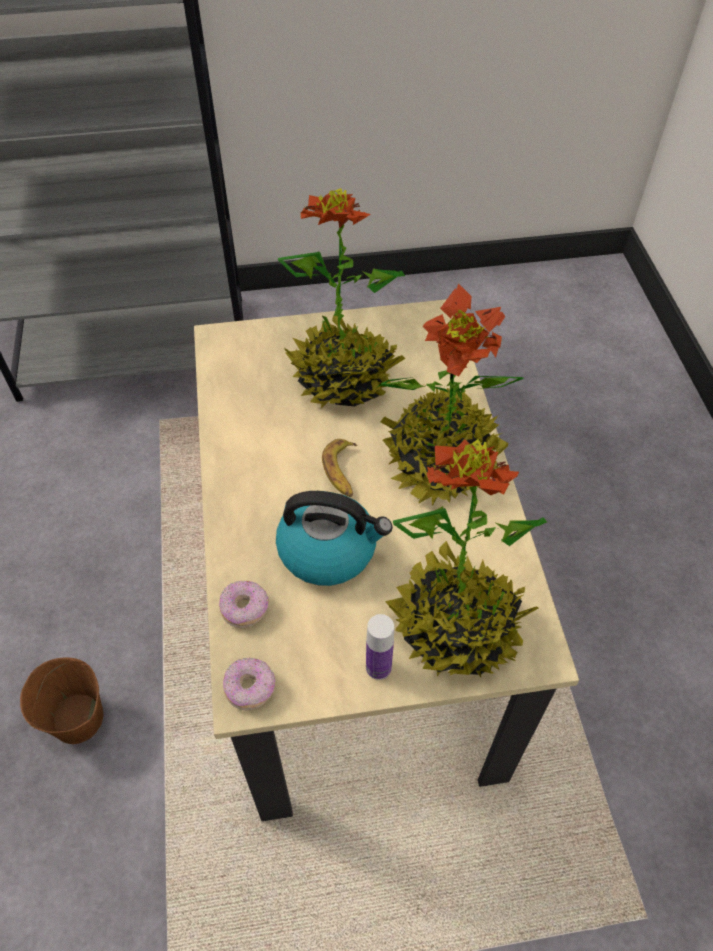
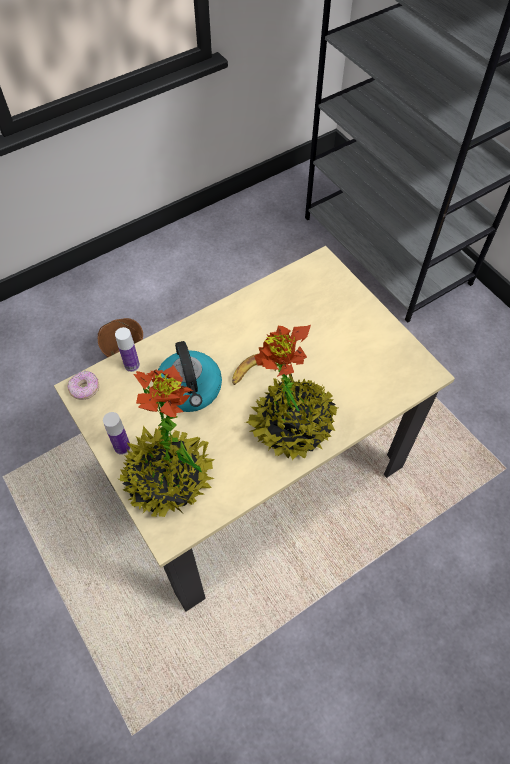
camera: 65 degrees right, 5 degrees up
(245, 609) = (132, 365): donut -> bottle
(343, 378) = (331, 342): potted plant -> none

